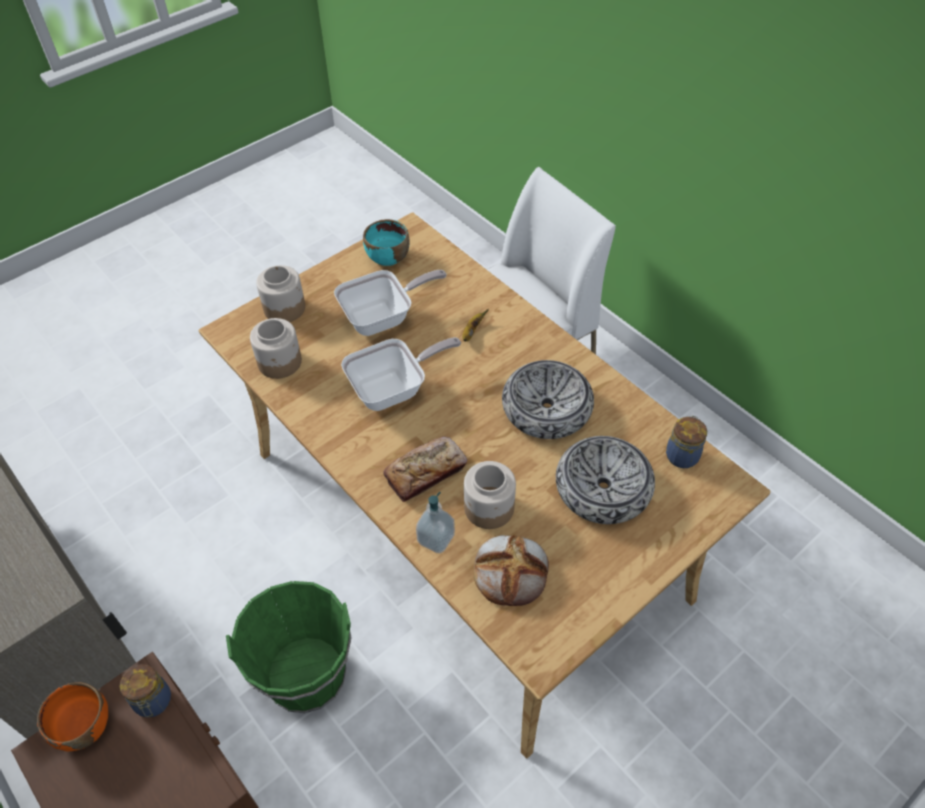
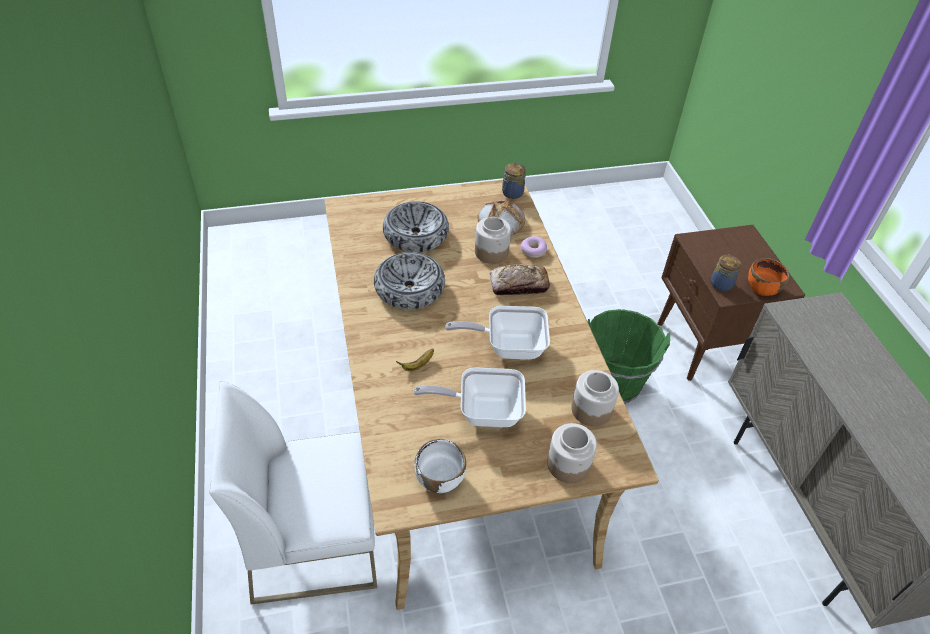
camera: 155 degrees left, 5 degrees down
(387, 257) = (440, 478): turquoise bowl -> white bowl
(436, 538) = (533, 250): soap dispenser -> donut
(682, 455) = (352, 231): jar -> jar (511, 193)

